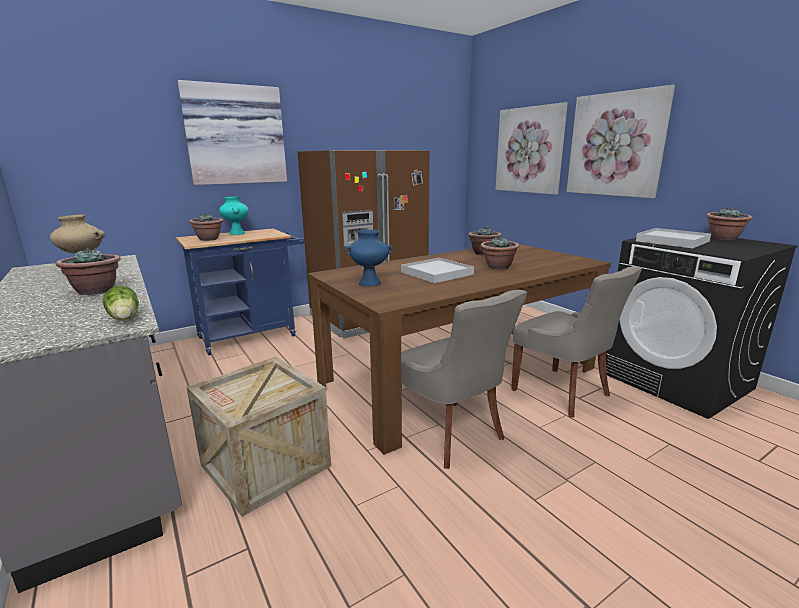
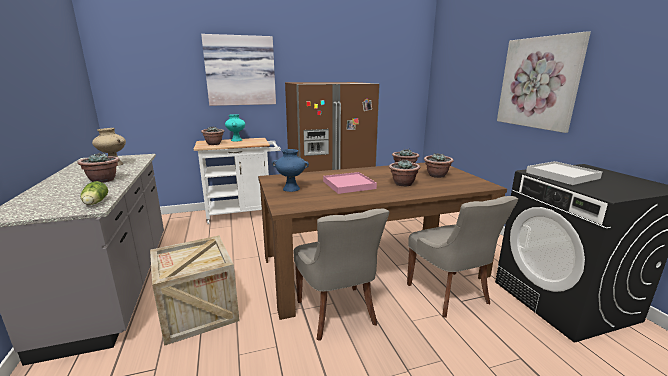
camera: 15 degrees right, 0 degrees up
(253, 335) = (244, 213): blue cart -> white cart
(436, 273) = (348, 185): white tray -> pink tray
(529, 150) = (472, 83): picture -> none
(723, 238) = (620, 176): potted plant -> potted plant (436, 175)

